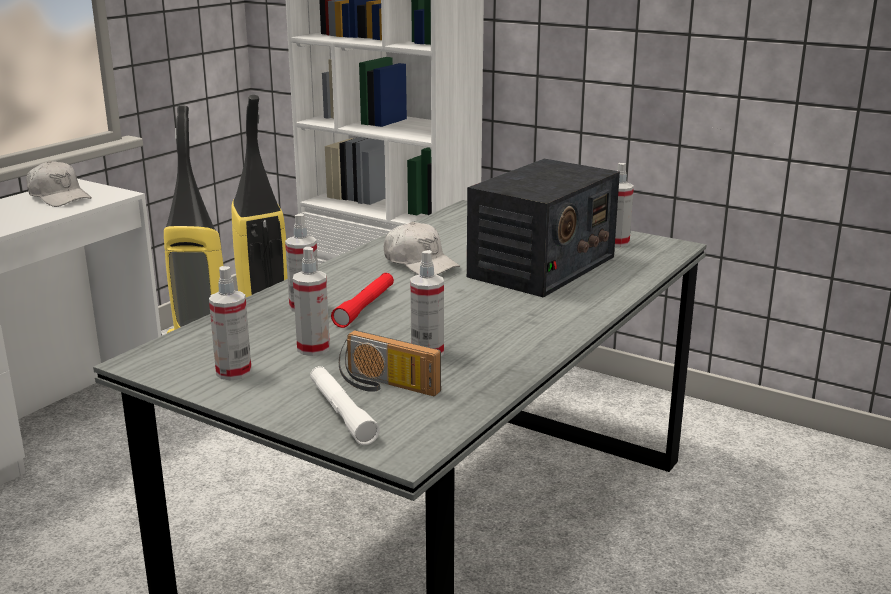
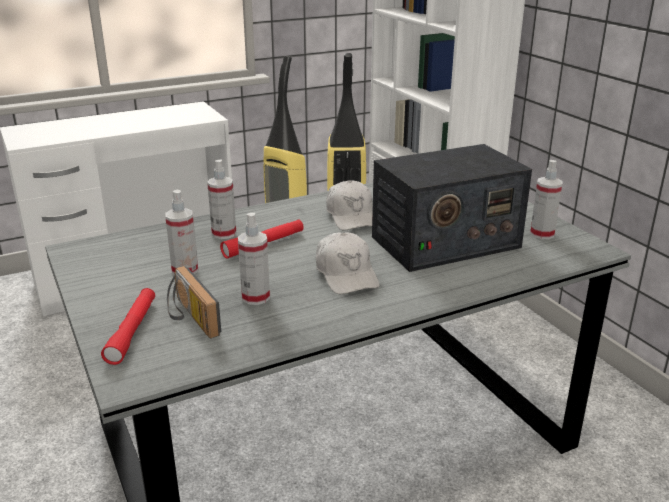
camera: 30 degrees right, 5 degrees up
(59, 197) = (174, 114): white cap -> white cap (346, 274)
(234, 372) = (112, 275): spray bottle -> none
(342, 413) = (132, 331): white flashlight -> red flashlight

